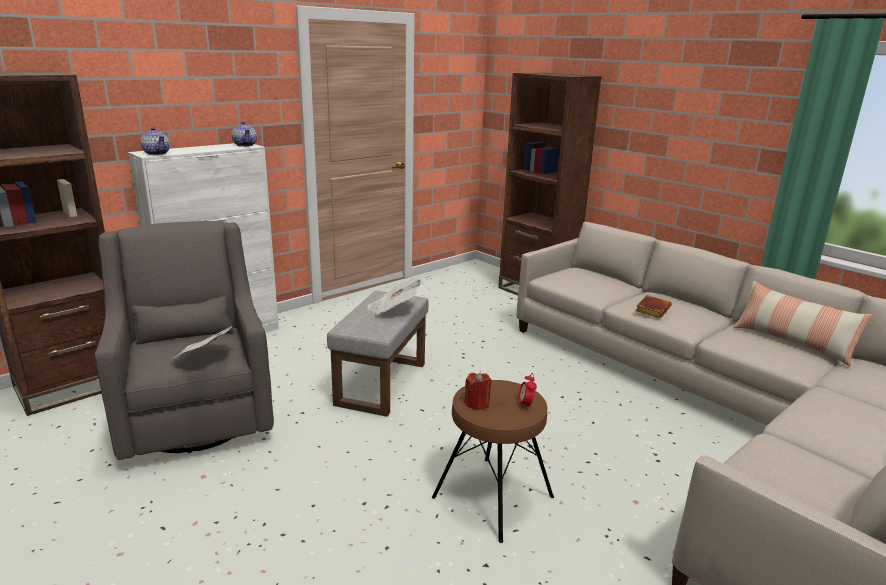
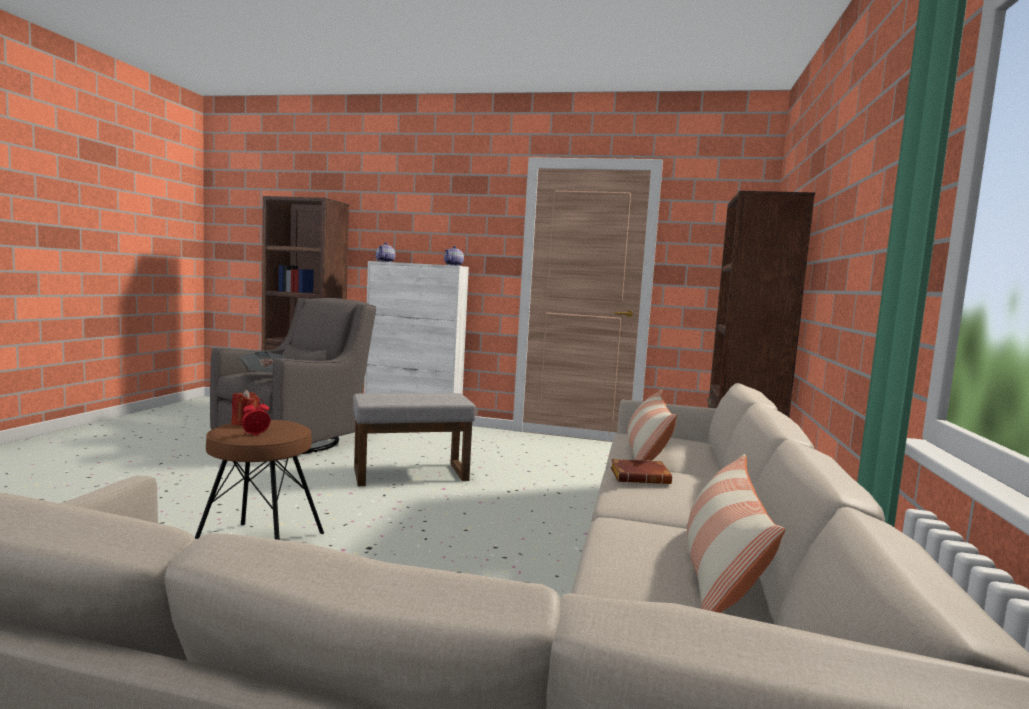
camera: 55 degrees right, 15 degrees down
(393, 310) = (425, 399): newspaper -> none
(596, 291) = (646, 453): none -> pillow

